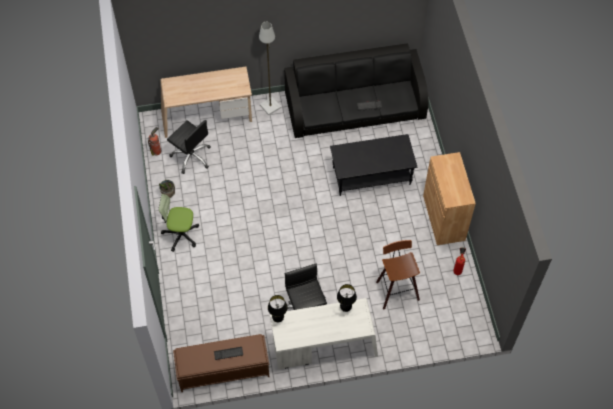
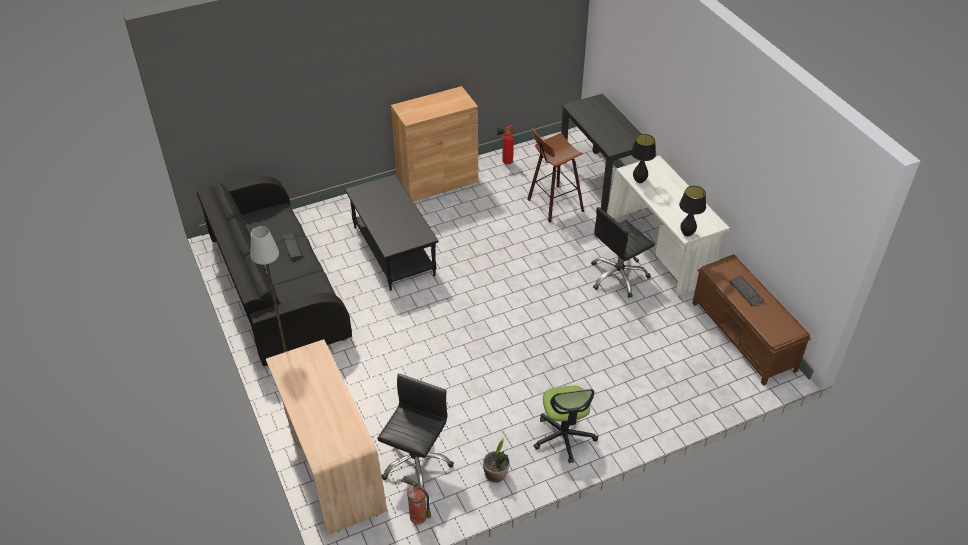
camera: 105 degrees left, 15 degrees down
(418, 333) = (600, 181): none -> black desk

